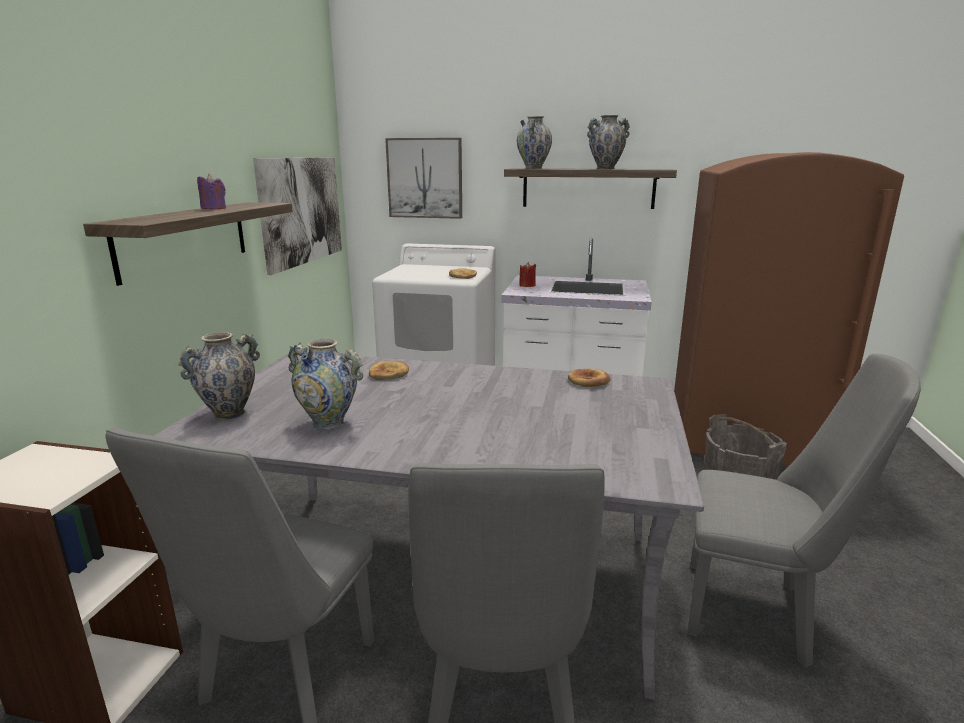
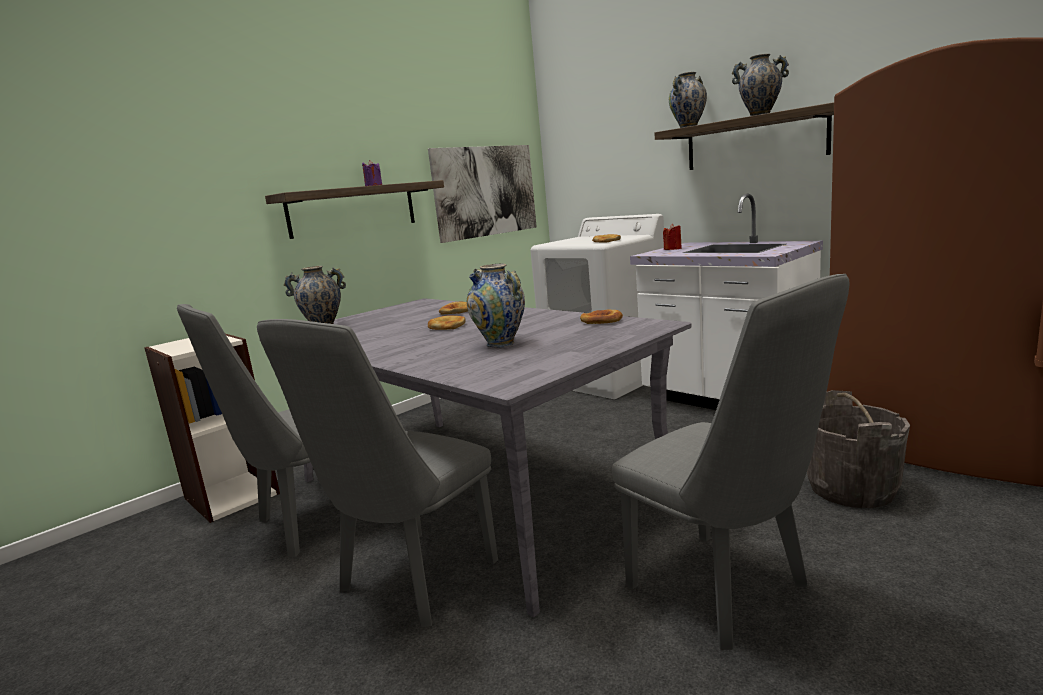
camera: 35 degrees right, 5 degrees down
(329, 423) = (364, 334): vase -> vase (500, 344)
(423, 400) = (447, 326): none -> bread
(425, 178) = (604, 153): picture -> none

